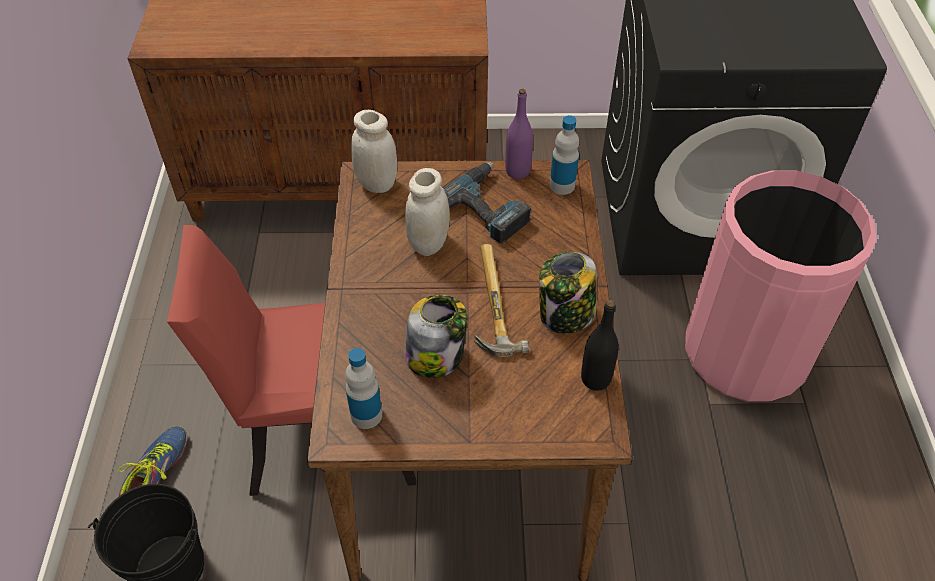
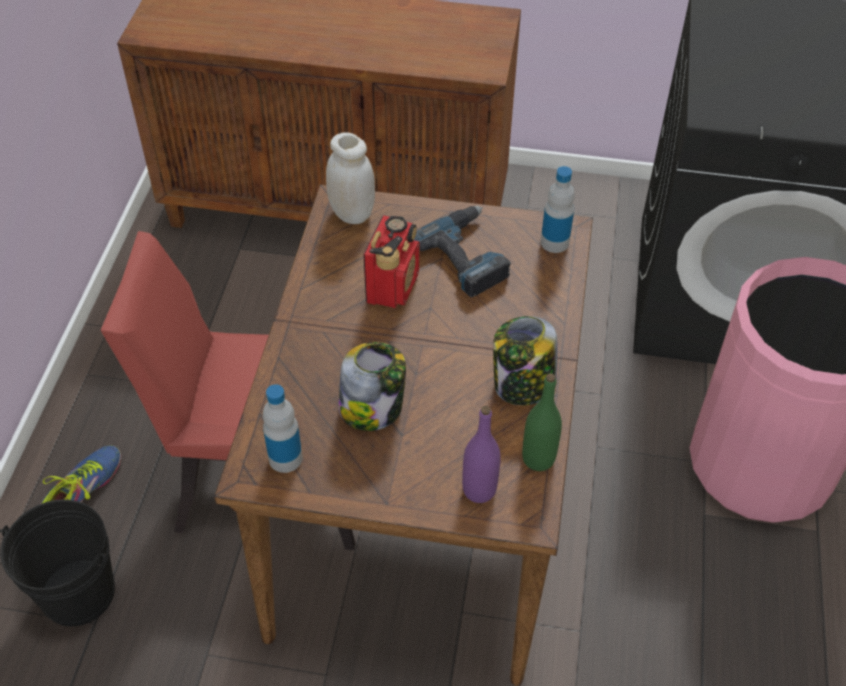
camera: 10 degrees right, 0 degrees up
(428, 243) = (393, 286): white jar -> radio
(488, 305) = (441, 362): hammer -> none
(517, 171) = (509, 220): purple bottle -> purple bottle (479, 490)
(595, 379) = (538, 458): black bottle -> green bottle

